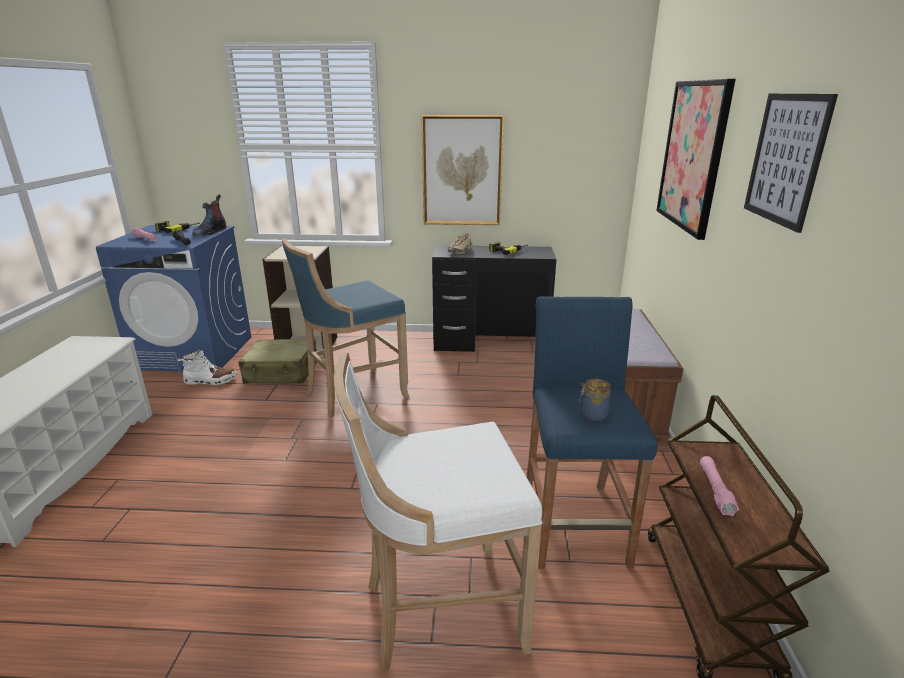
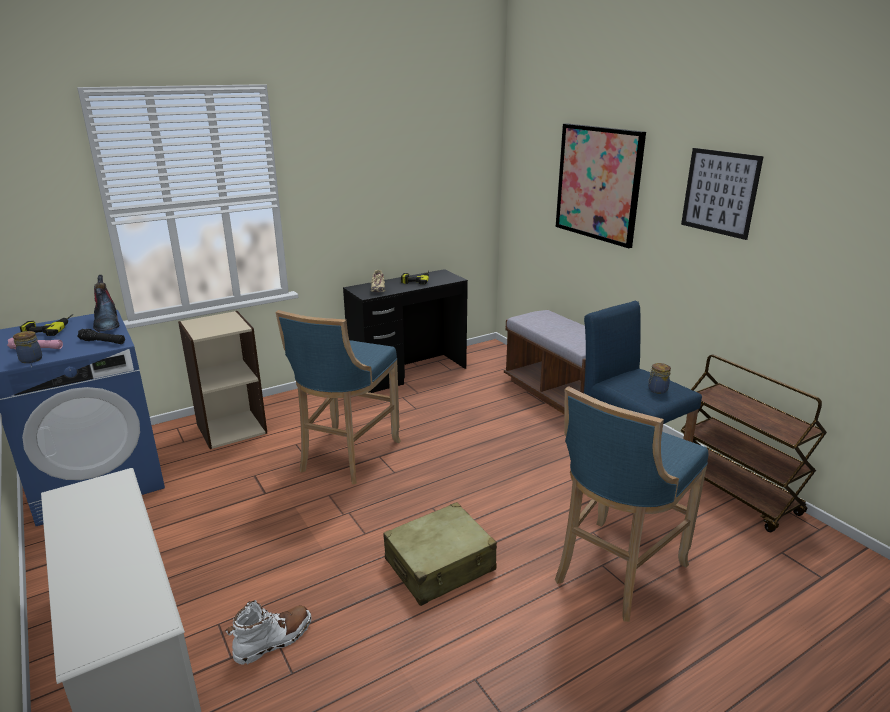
camera: 35 degrees left, 0 degrees up
(130, 243) = (31, 359): none -> jar
(210, 381) = (170, 499): white boot -> white boot (274, 640)
(282, 372) = (242, 462): beige suitcase -> beige suitcase (440, 565)
(438, 611) = (614, 573): white stool -> blue stool
(462, 171) = (360, 209): picture -> none
(715, 490) = (742, 413): pink flashlight -> none

